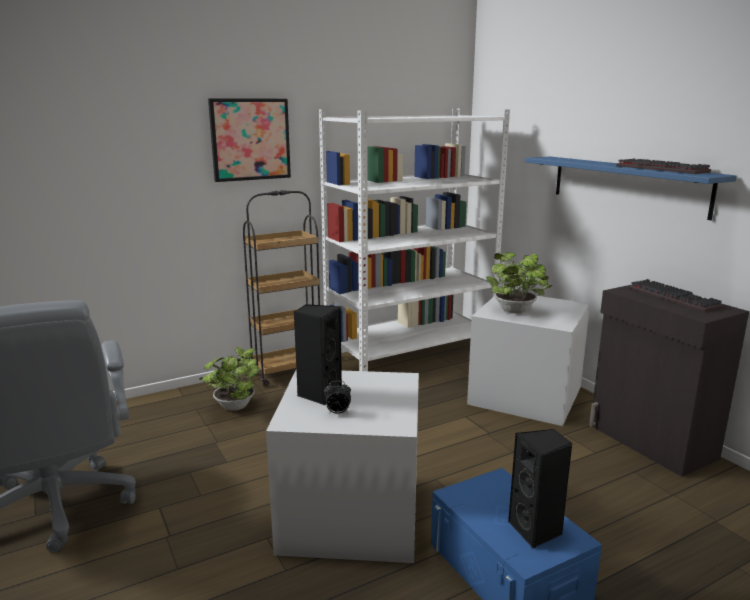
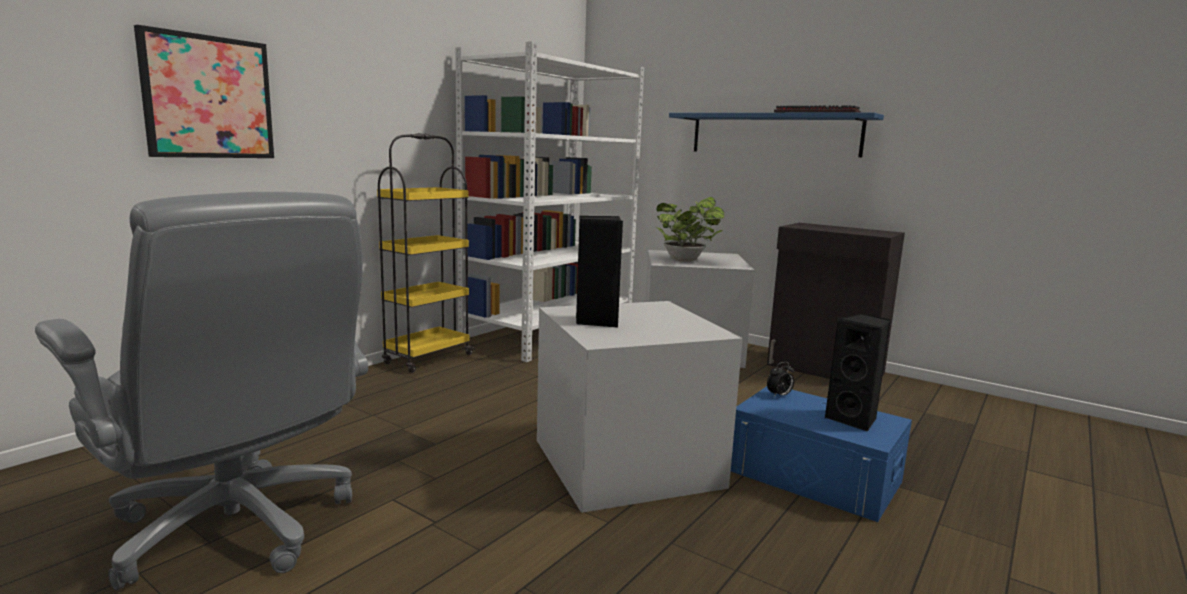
camera: 25 degrees left, 5 degrees down
(233, 408) = (392, 396): potted plant -> none
(250, 139) = (384, 71): picture -> picture (208, 97)
(287, 373) = (428, 359): brown cart -> yellow cart
(337, 413) = (640, 331): alarm clock -> alarm clock (779, 395)
(675, 298) = (841, 228): keyboard -> none

